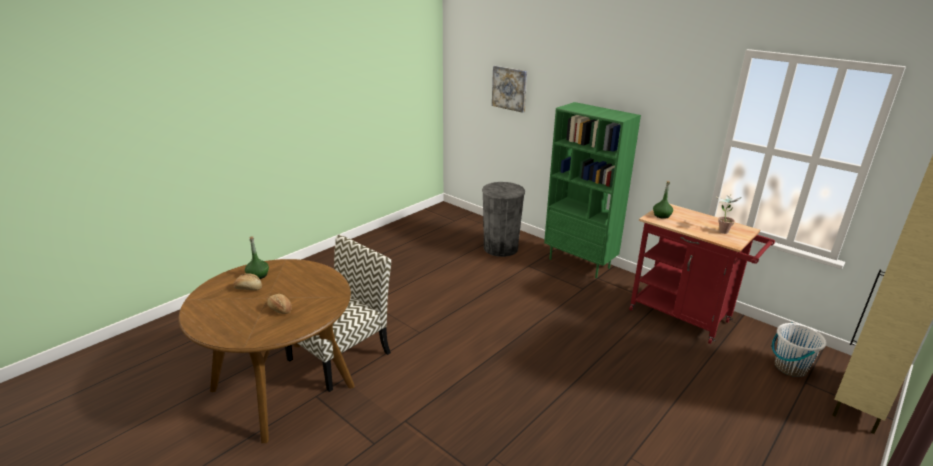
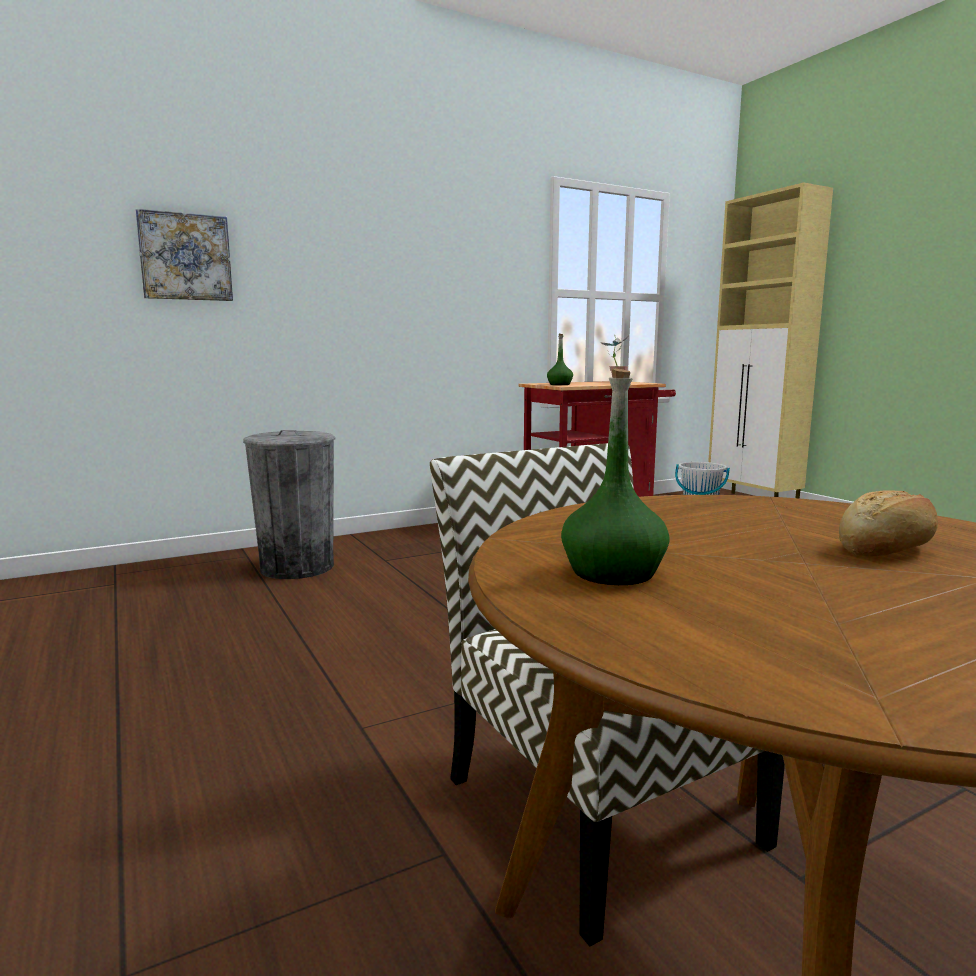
camera: 70 degrees left, 15 degrees down
(248, 288) = (730, 587): bread -> none
(580, 263) = (417, 534): green bookcase -> none

